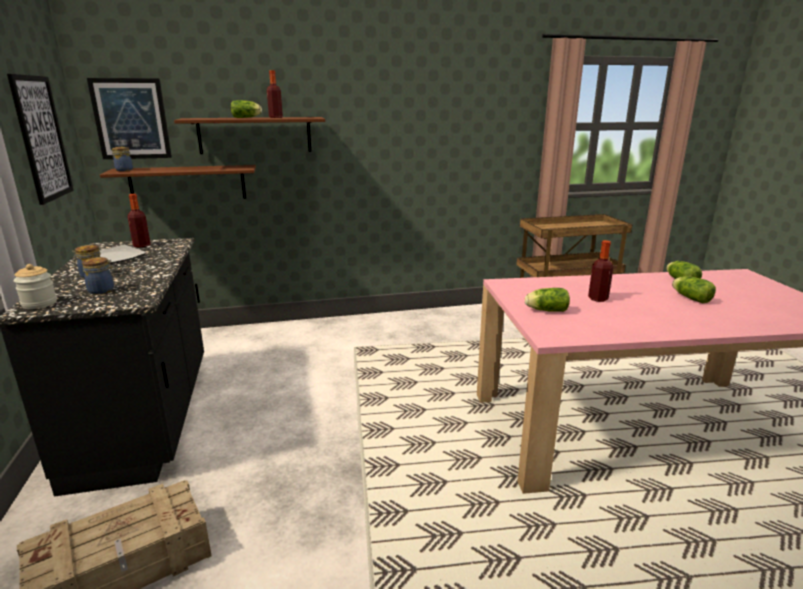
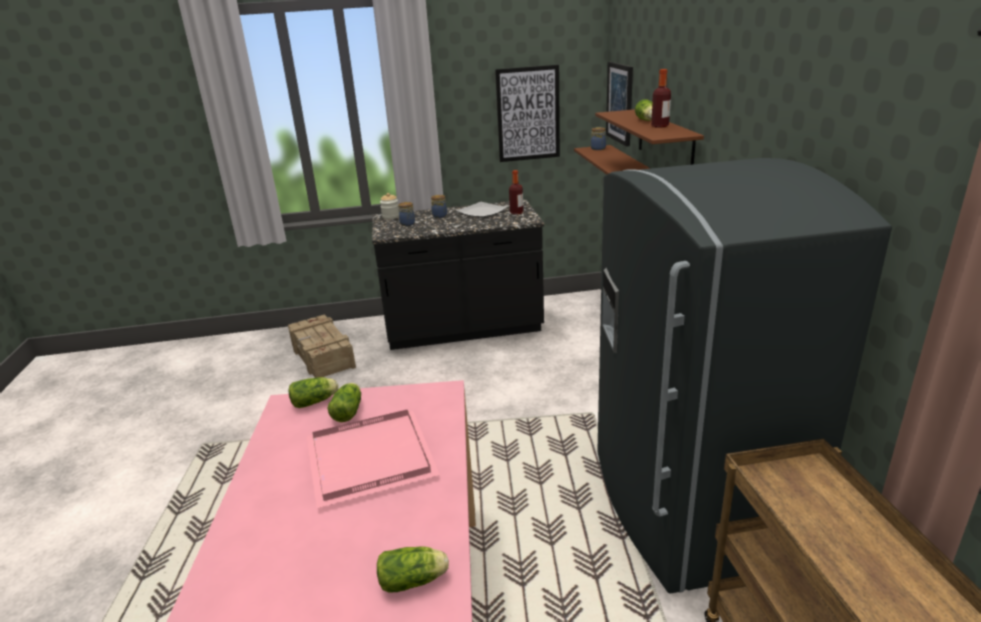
camera: 95 degrees right, 5 degrees up
(456, 325) = (687, 507): none -> grey fridge
(598, 299) = (367, 458): bottle -> pink tray
(690, 298) = (335, 558): lettuce -> lettuce (316, 401)

